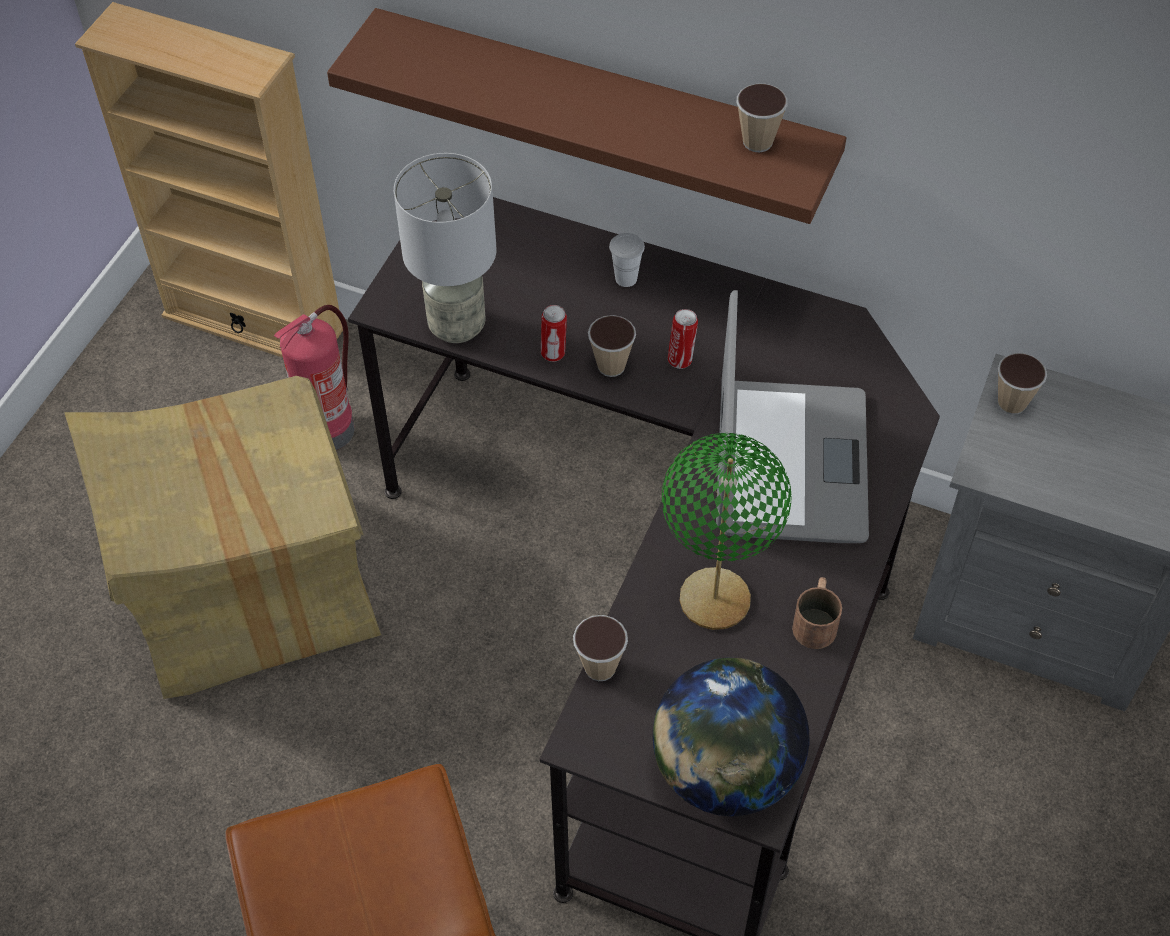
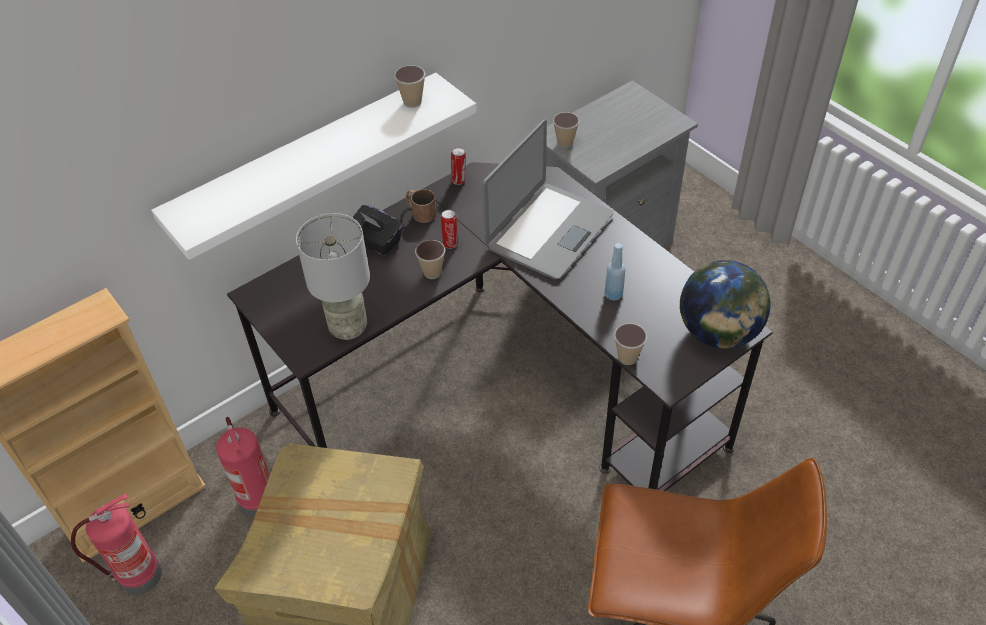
camera: 60 degrees left, 5 degrees down
(170, 377) = (139, 577): none -> fire extinguisher
(554, 354) = (404, 293): can -> can (459, 180)
(602, 109) = (308, 162): brown shelf -> white shelf
(626, 278) = (376, 242): white cup -> black tissue box
(714, 599) = (613, 294): green table lamp -> blue bottle
(789, 463) = (548, 231): laptop -> laptop turned 90 degrees clockwise
(816, 619) = (649, 262): brown mug -> brown mug (420, 212)

